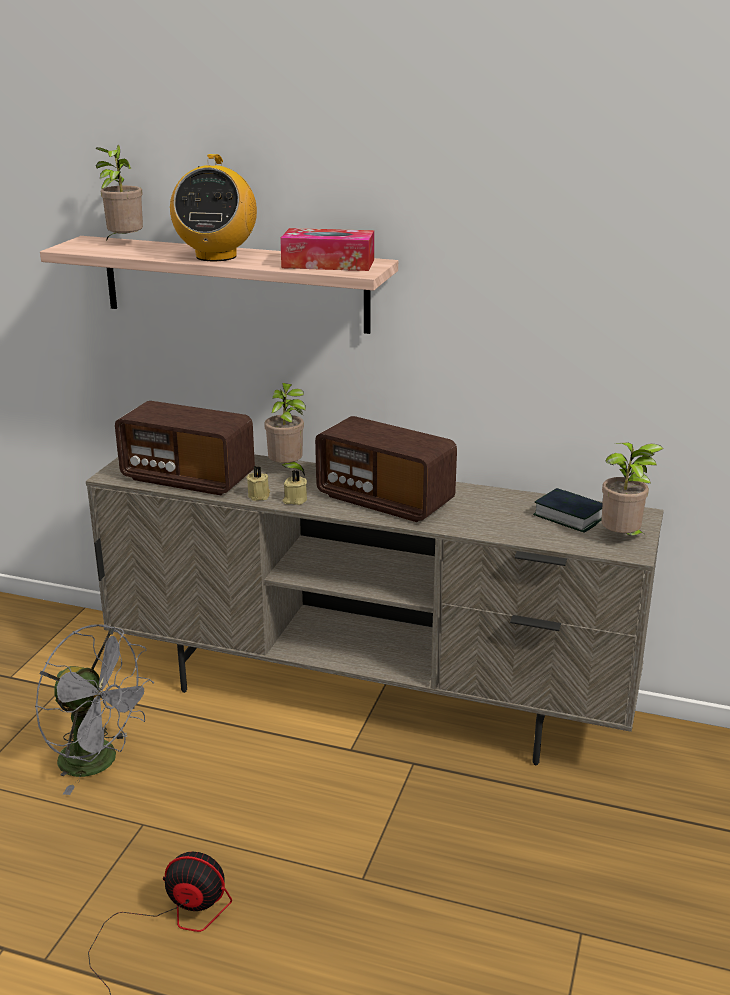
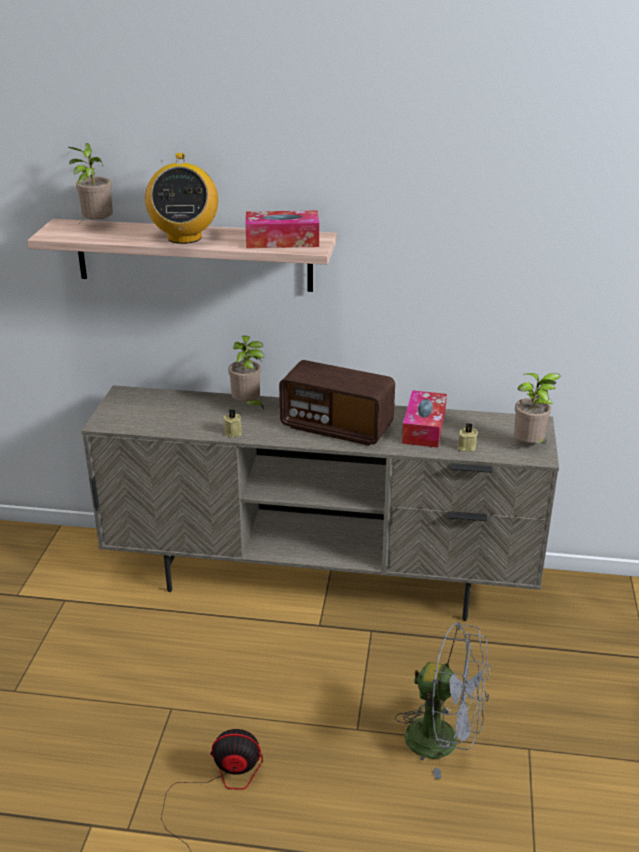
camera: 10 degrees left, 5 degrees up
(99, 762) = (118, 661): grey fan -> grey fan (444, 741)
(188, 478) = (168, 420): radio -> none
(294, 500) = (264, 434): beige candle -> beige candle (465, 447)
(493, 509) = (424, 428): none -> tissue box
(569, 516) = (484, 429): book -> none

